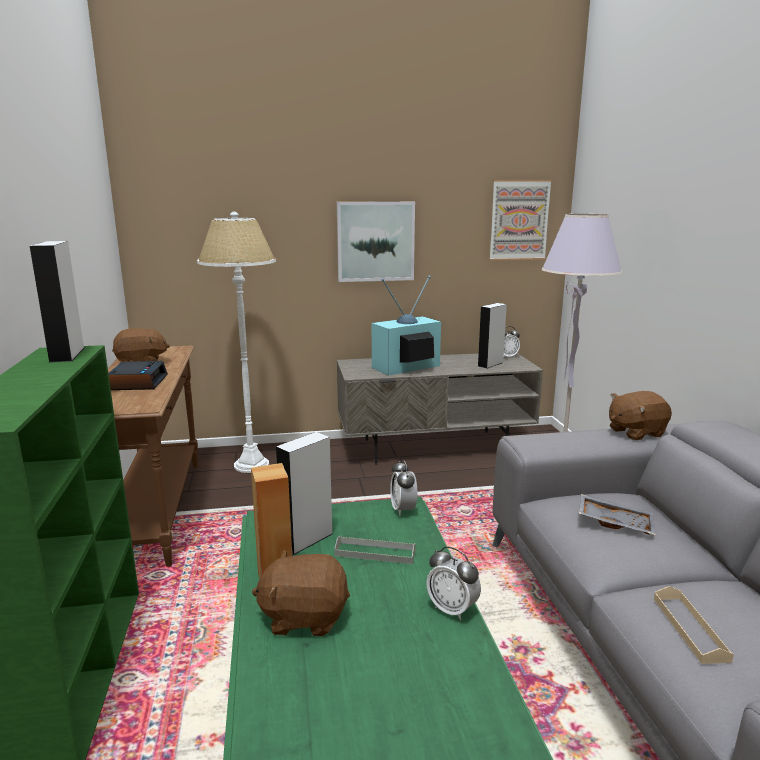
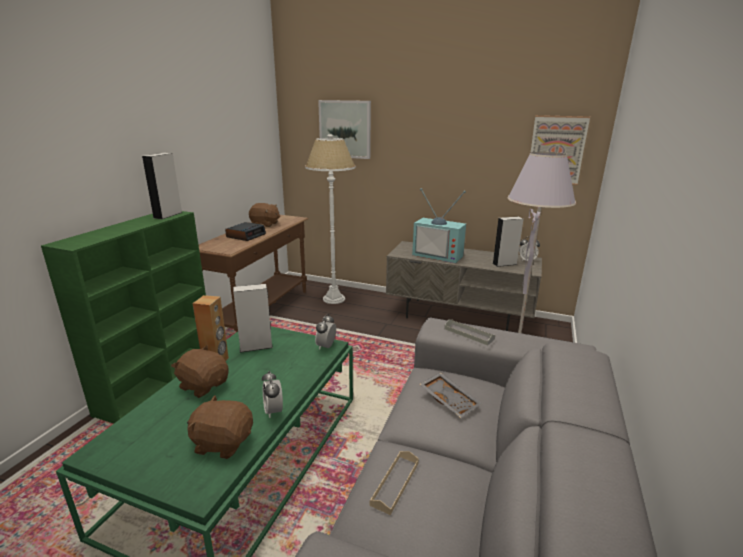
camera: 30 degrees right, 5 degrees up
(375, 241) = (435, 159): picture -> picture (345, 129)
(375, 553) = (278, 365): grey tray -> grey tray (468, 334)
(407, 368) = (439, 255): television -> television turned 150 degrees counterclockwise
(635, 432) = (531, 340): brown plush toy -> brown plush toy (223, 442)

